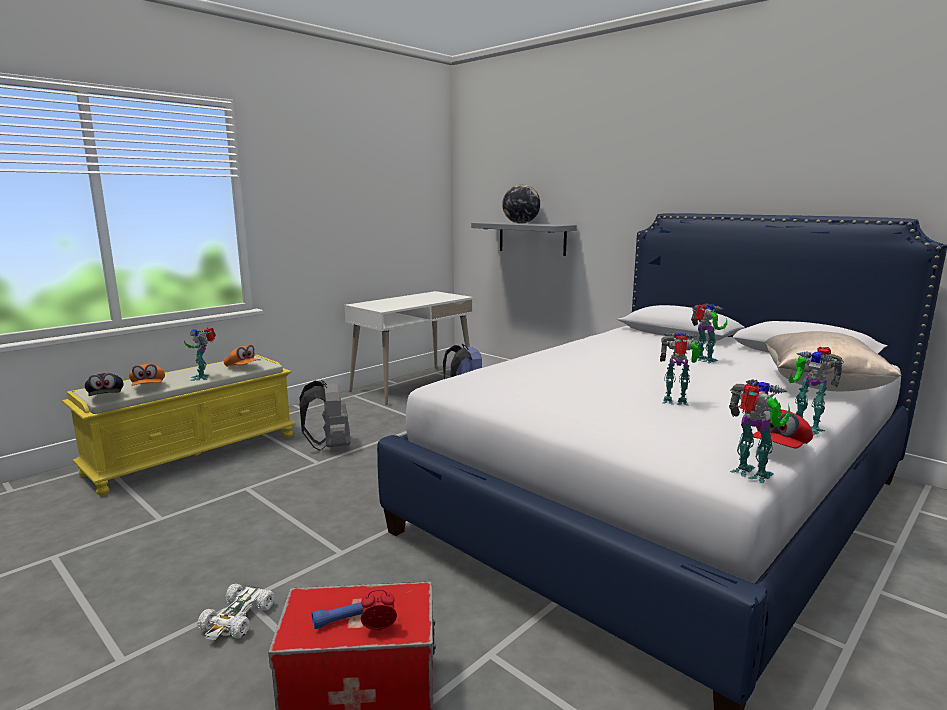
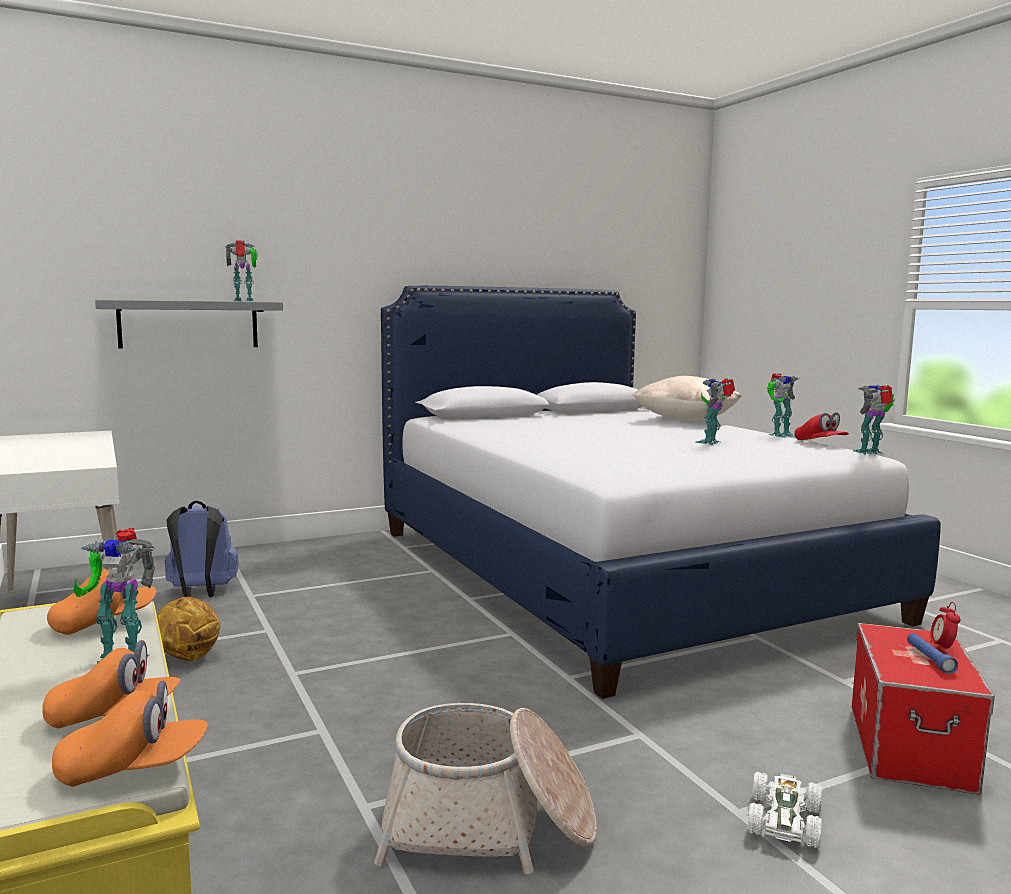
camera: 70 degrees left, 5 degrees down
(106, 398) = (133, 769): black cap -> orange cap
(230, 520) = (489, 825): none -> basket
(237, 619) = (784, 819): white toy car -> white toy car turned 105 degrees counterclockwise
(330, 446) = (261, 713): grey backpack -> none
(383, 417) = (187, 657): none -> basketball
(520, 223) = (189, 300): globe -> none
(704, 360) = (592, 424): toy robot -> toy robot (245, 301)

